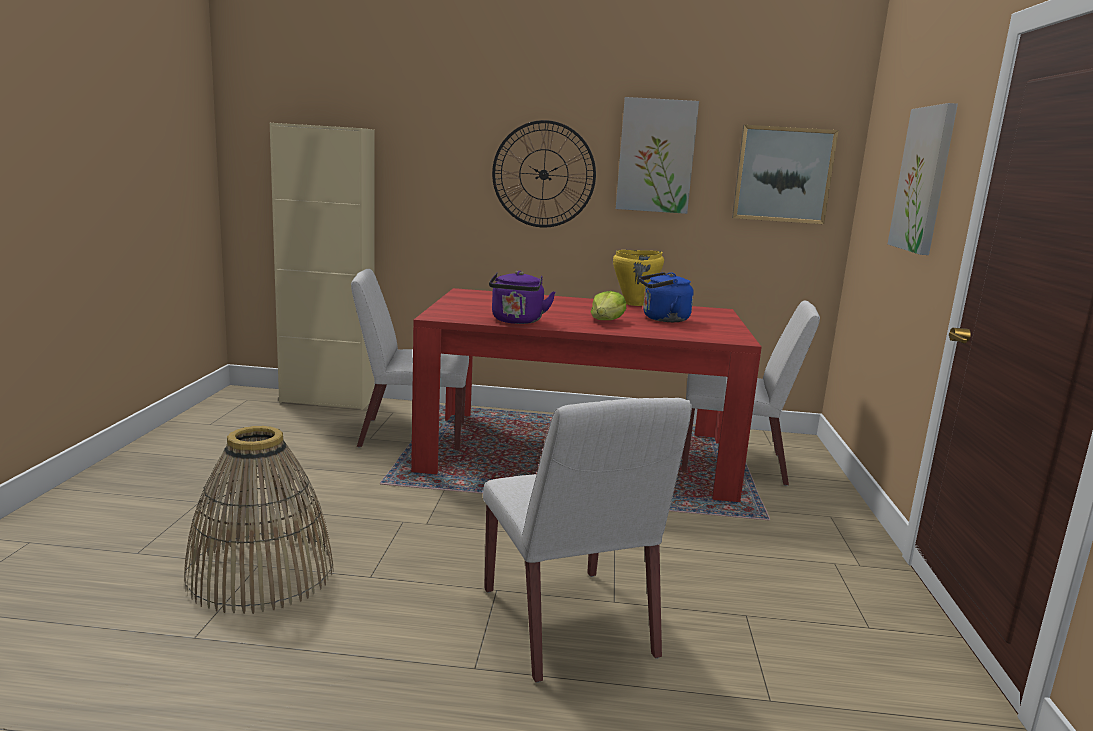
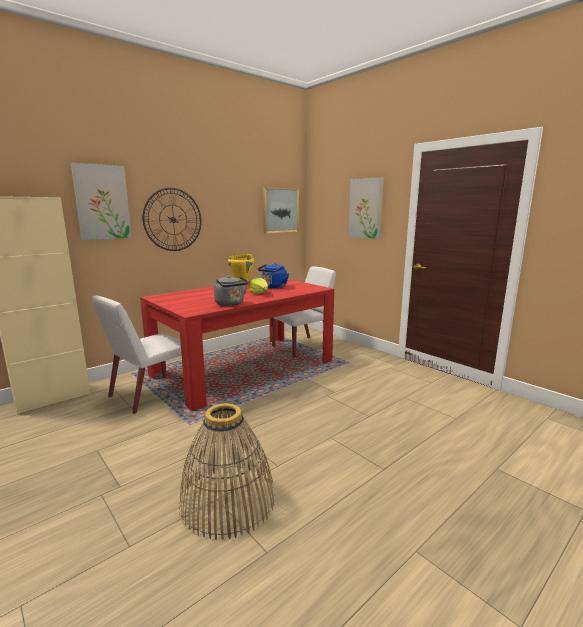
camera: 45 degrees left, 0 degrees up
(517, 321) = (231, 304): purple kettle -> grey kettle
(568, 624) = (374, 433): white chair -> none
(656, 156) = (228, 205): picture -> picture (102, 202)

